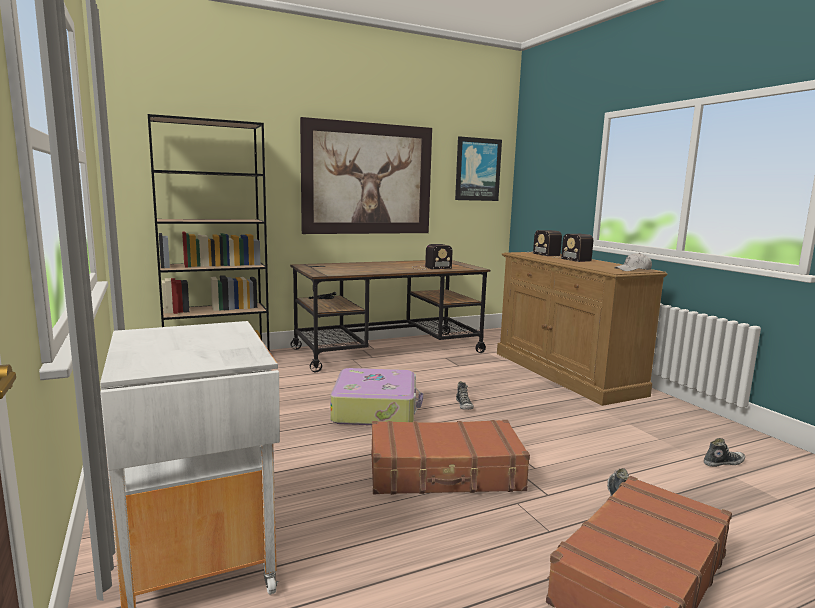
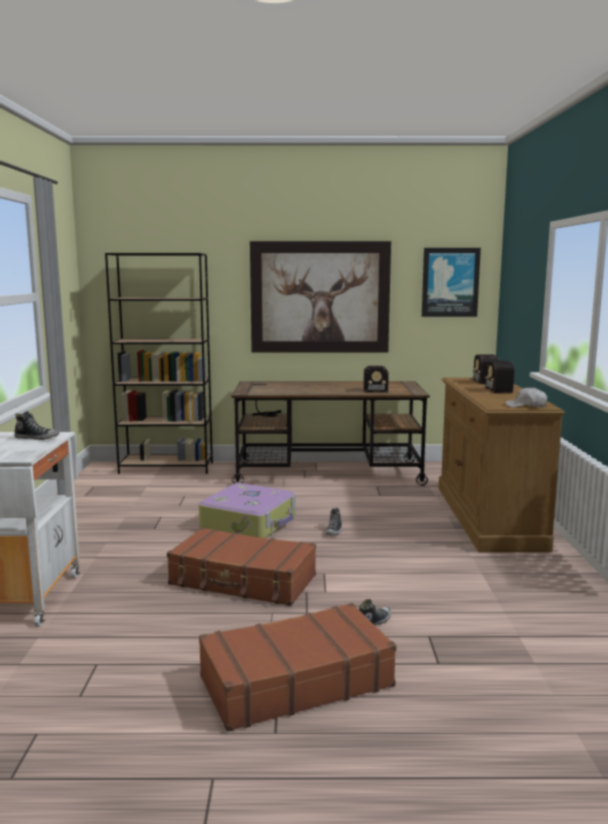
camera: 25 degrees right, 0 degrees up
(723, 462) = (528, 623): shoe -> shoe (37, 438)

